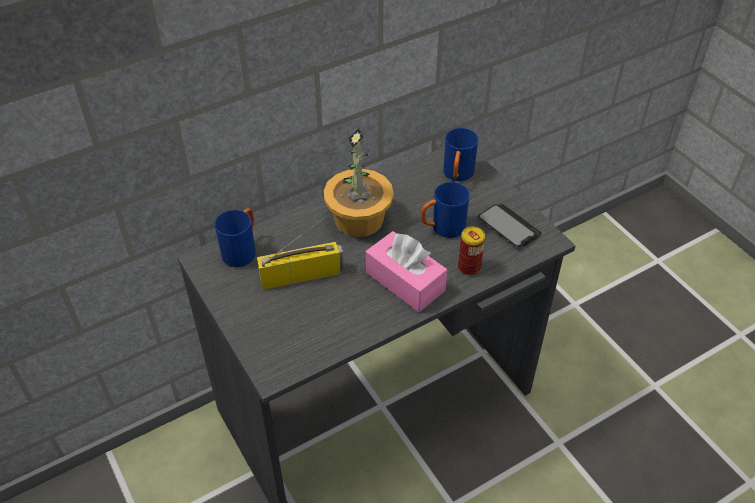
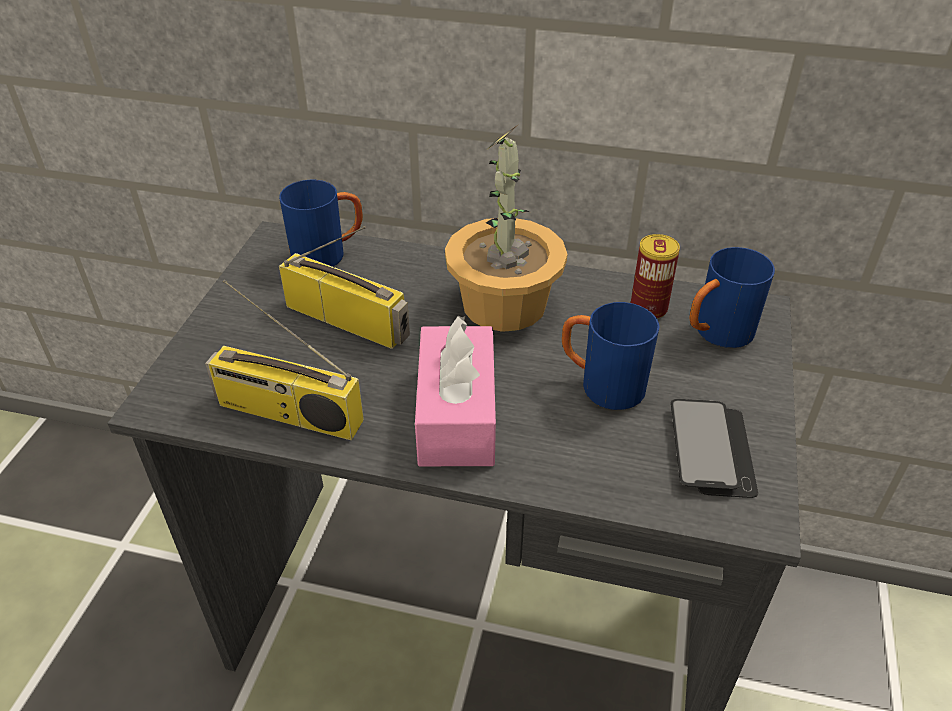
camera: 45 degrees right, 5 degrees down
(337, 333) = (286, 414): none -> radio
(469, 267) = (571, 461): can -> can (648, 309)

